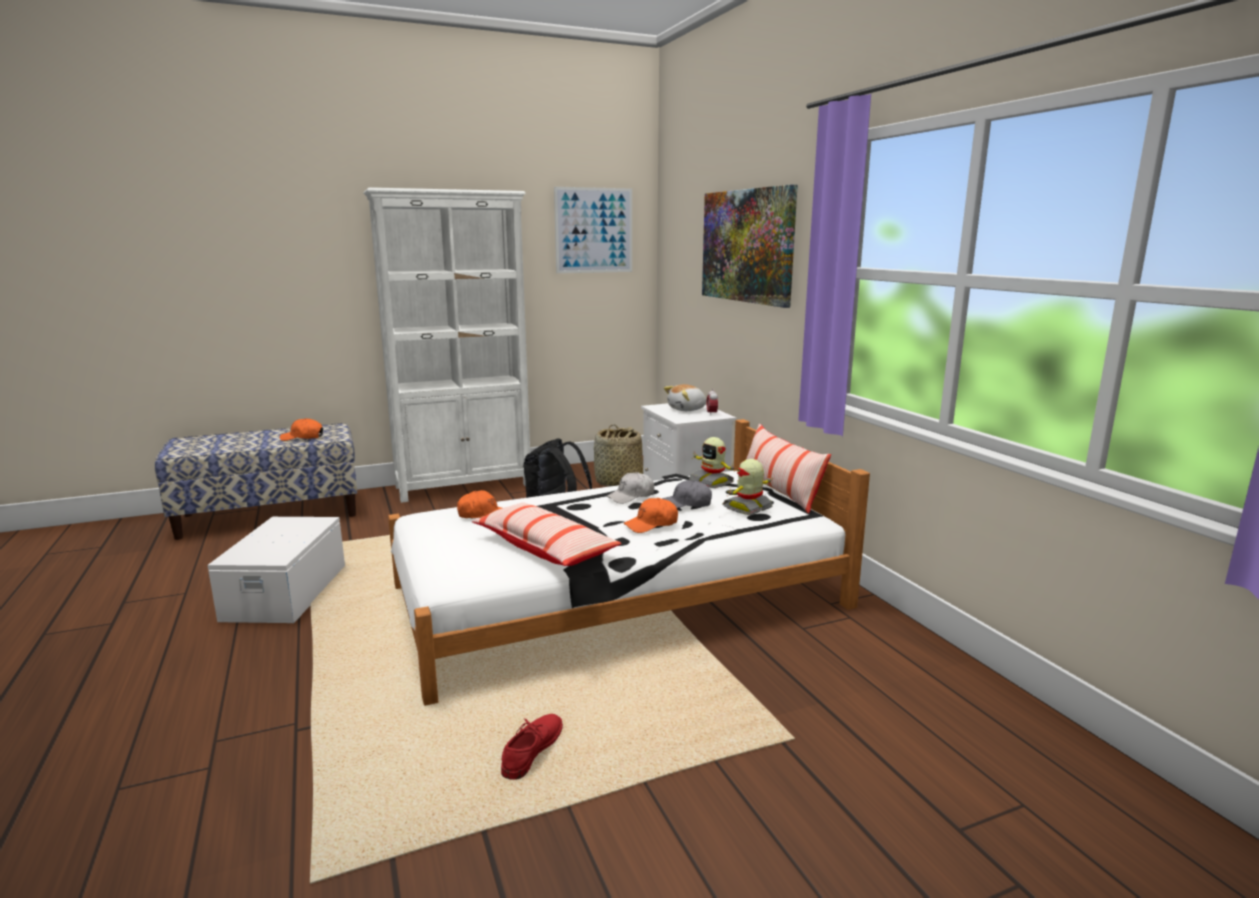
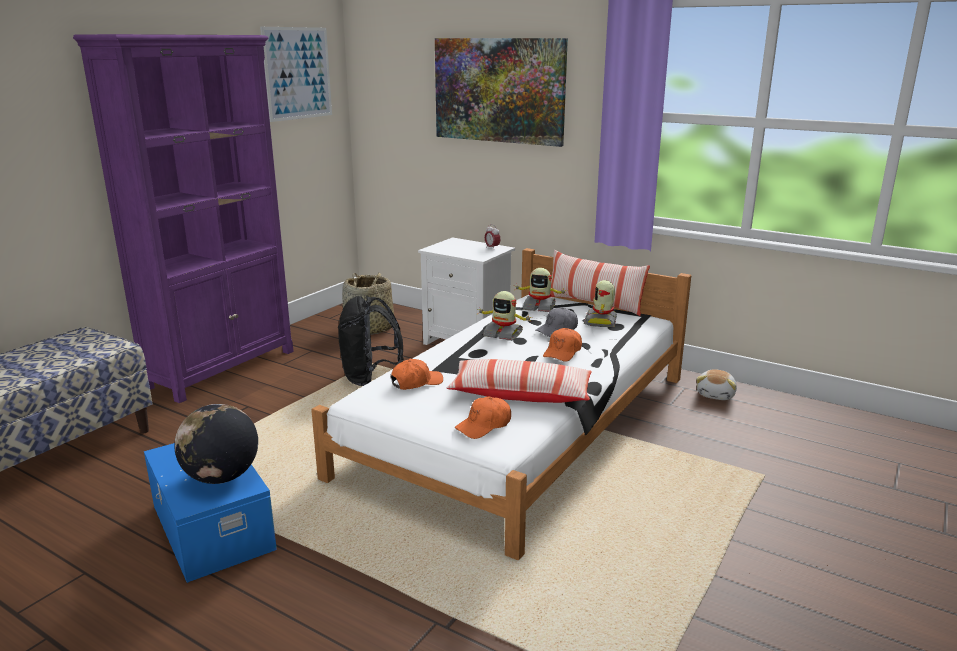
camera: 35 degrees left, 5 degrees up
(277, 547) = (221, 477): none -> globe
(284, 592) = (211, 528): white storage box -> blue storage box
(302, 437) = (69, 354): orange cap -> orange cap (484, 426)
(465, 486) = (223, 368): white bookcase -> purple bookcase
(532, 749) = (637, 552): red shoe -> none
(631, 496) = (503, 334): white cap -> toy robot
(687, 409) = (464, 247): plush toy -> plush toy (716, 395)

